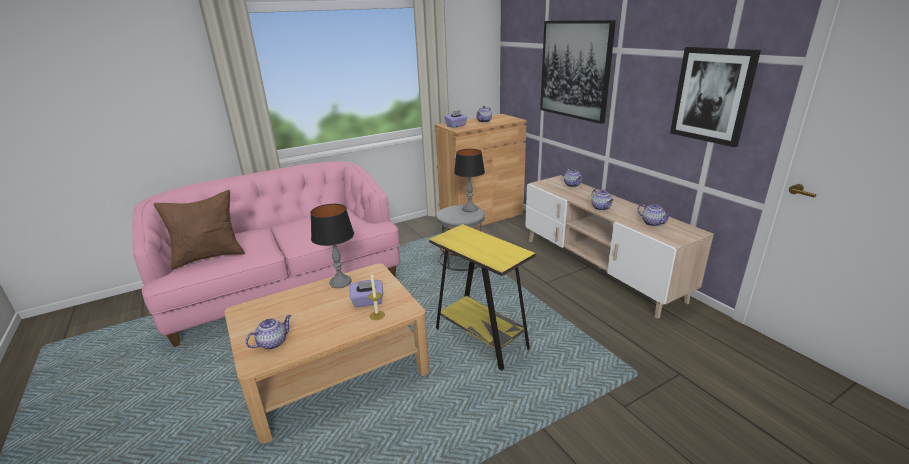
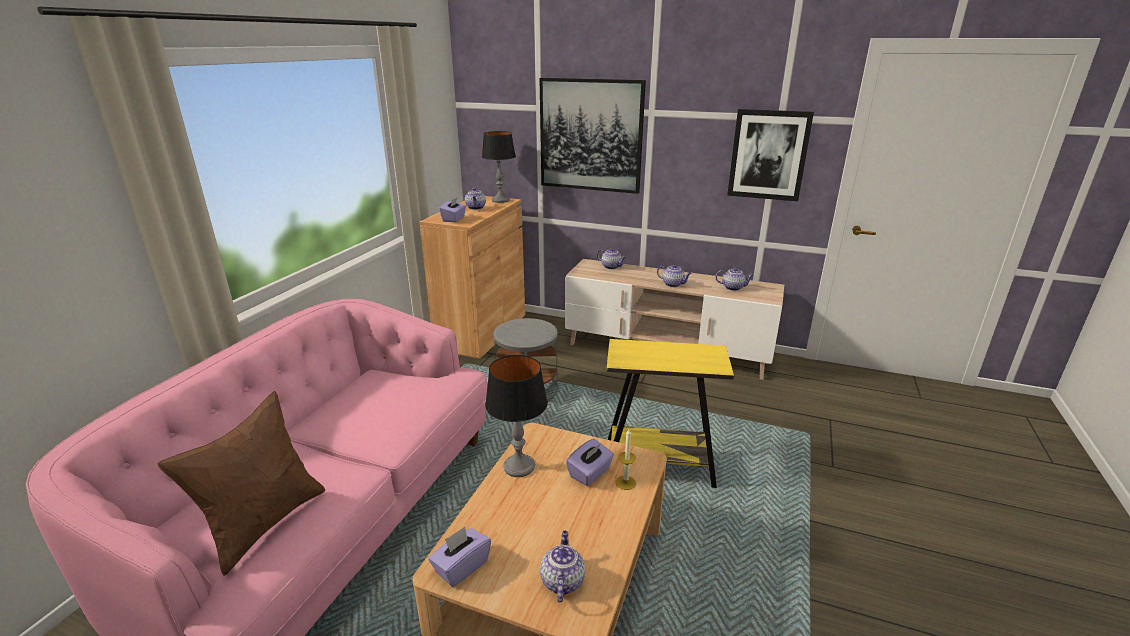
camera: 40 degrees left, 0 degrees up
(249, 313) = (461, 567): none -> purple tissue box
(470, 209) = (528, 322): table lamp -> table lamp (500, 200)

